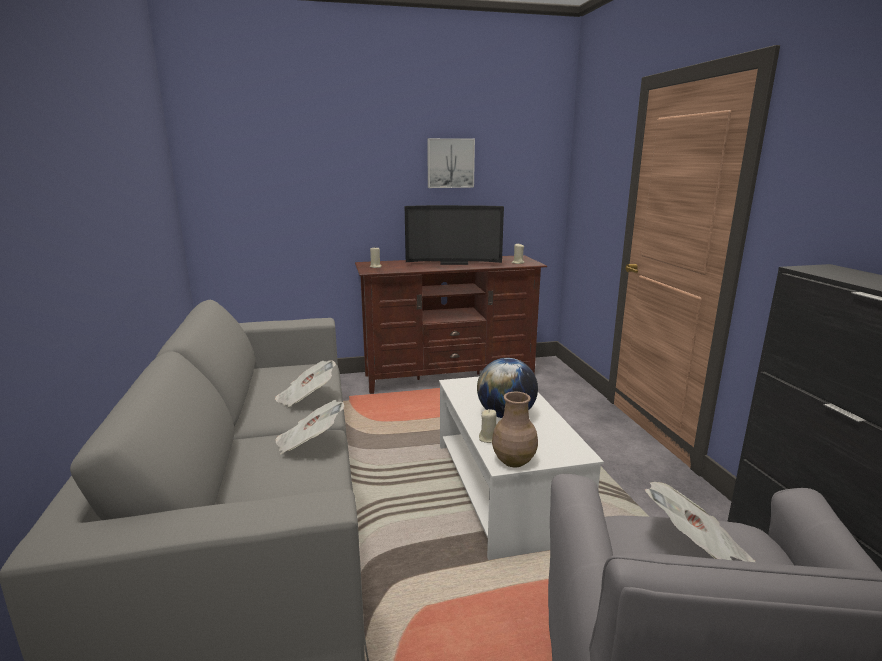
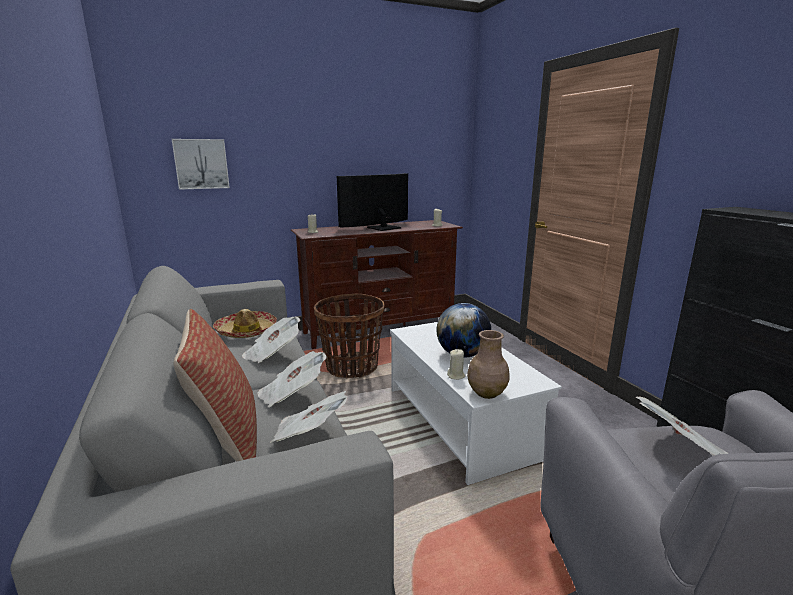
camera: 10 degrees left, 0 degrees up
(231, 481) = (227, 438): none -> pillow
(289, 372) = (246, 331): none -> hat
(310, 486) = (309, 434): none -> newspaper
(405, 417) = (351, 367): none -> basket
(450, 163) = (373, 138): picture -> picture (201, 164)
(453, 263) = (381, 227): television -> television turned 150 degrees clockwise

